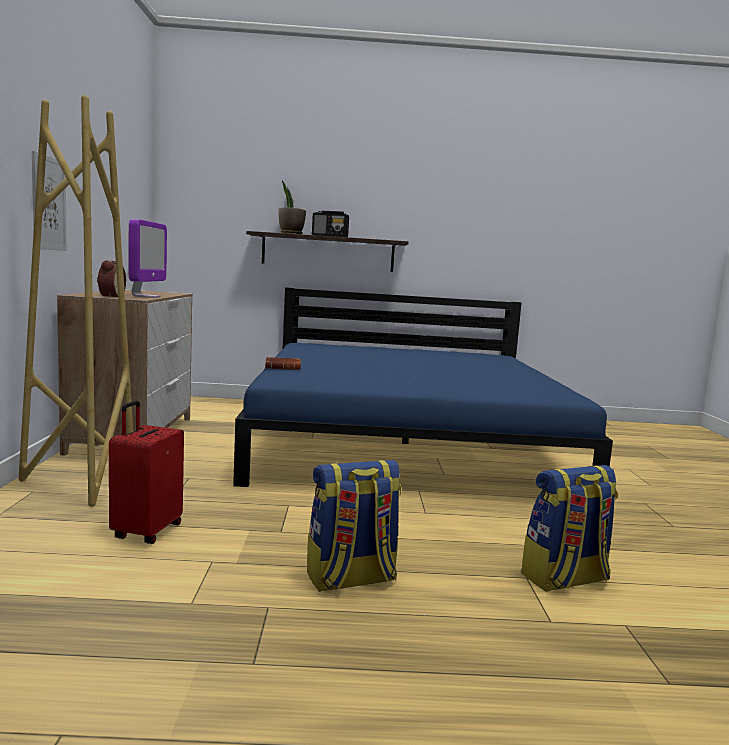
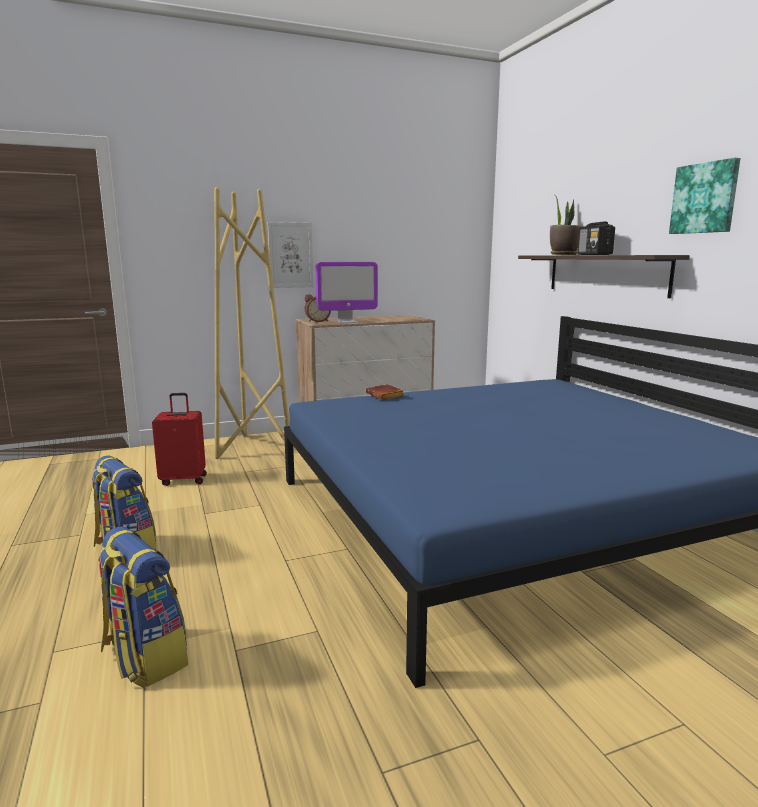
camera: 70 degrees right, 5 degrees up
(414, 206) = (705, 198): none -> picture

